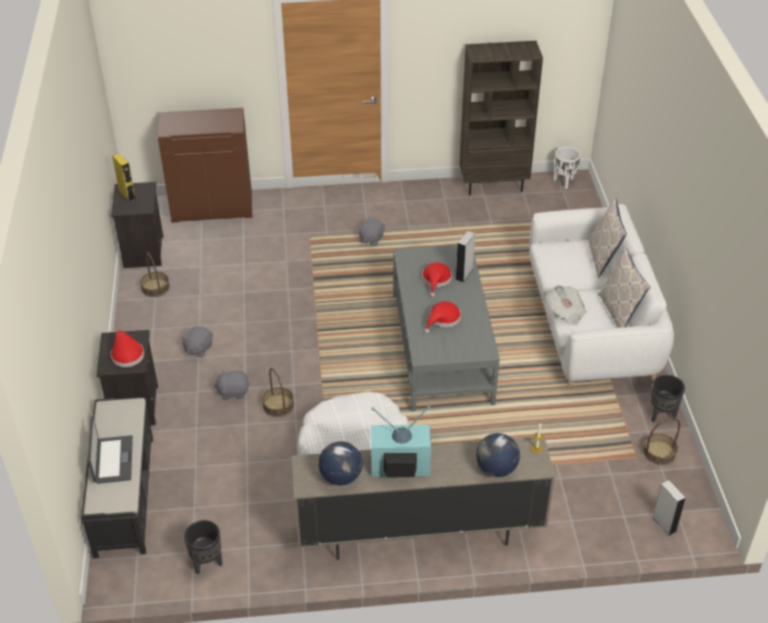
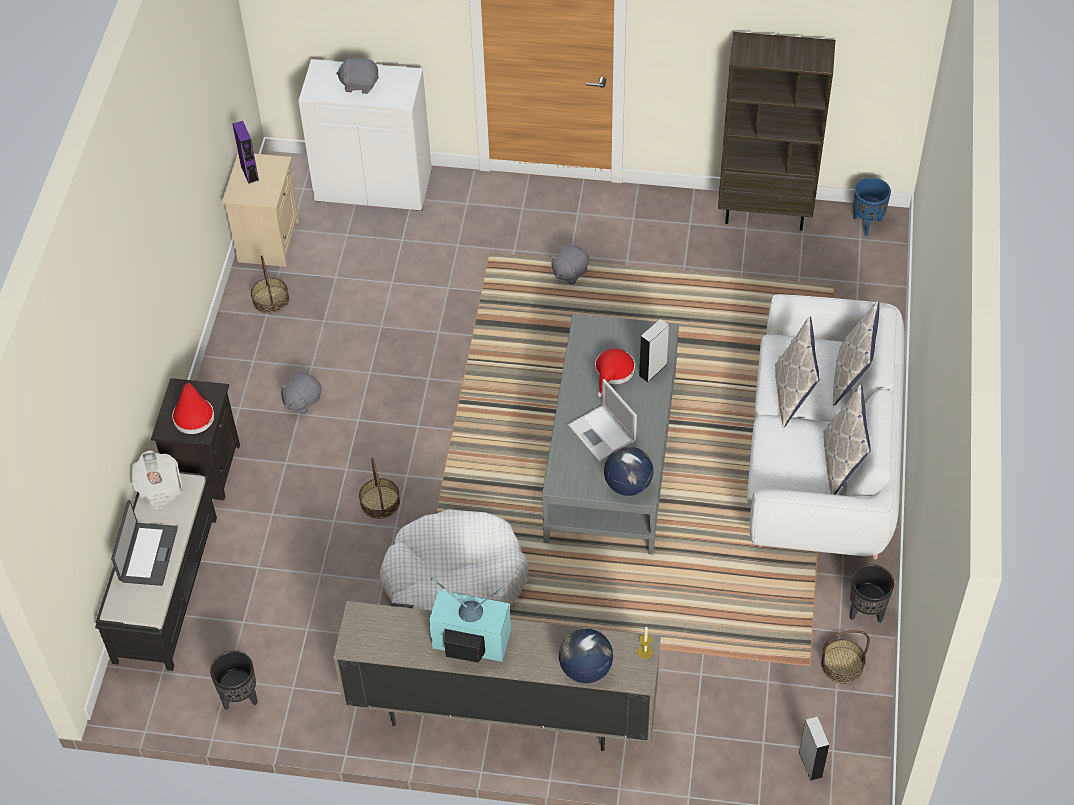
camera: 15 degrees right, 10 degrees up
(127, 195) = (249, 172): yellow speaker -> purple speaker
(142, 251) = (267, 240): black nightstand -> beige nightstand
(212, 207) = (374, 185): brown cabinet -> white cabinet
(233, 392) = (329, 471): grey plush toy -> grey plush toy (359, 84)
(341, 476) = (396, 641): globe -> globe (628, 484)
(443, 319) = (602, 434): red hat -> laptop
(564, 182) = (867, 224): white planter -> blue planter
(567, 276) = (792, 395): none -> pillow
(567, 312) = (771, 452): newspaper -> newspaper (159, 488)

